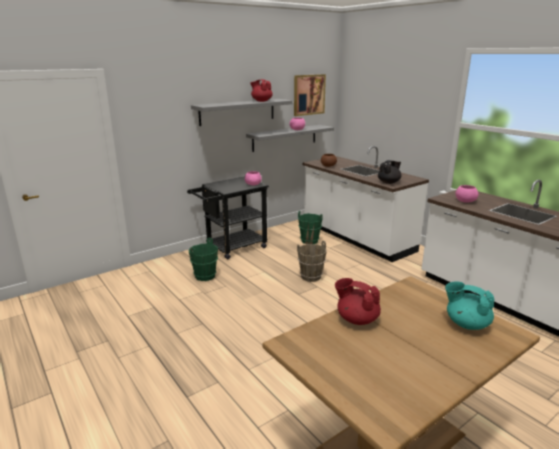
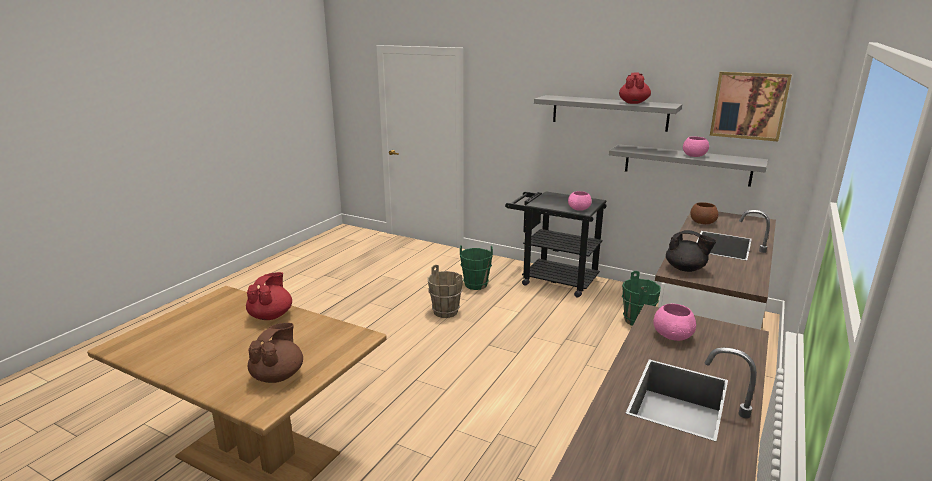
camera: 65 degrees right, 0 degrees up
(311, 277) = (537, 344): brown bucket -> brown bucket (445, 312)
(466, 324) = (278, 375): turquoise teapot -> brown teapot

